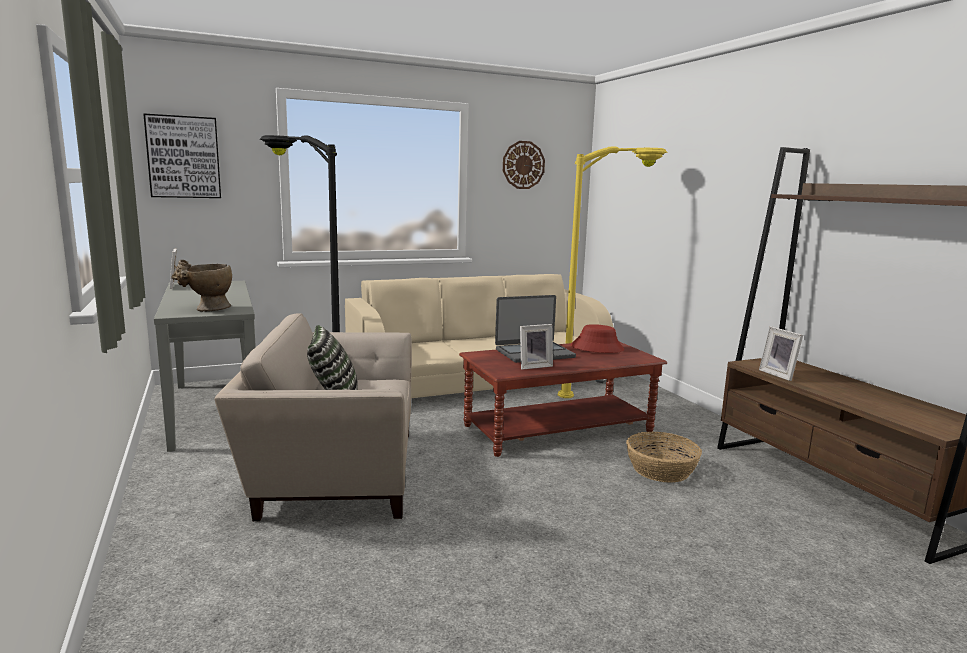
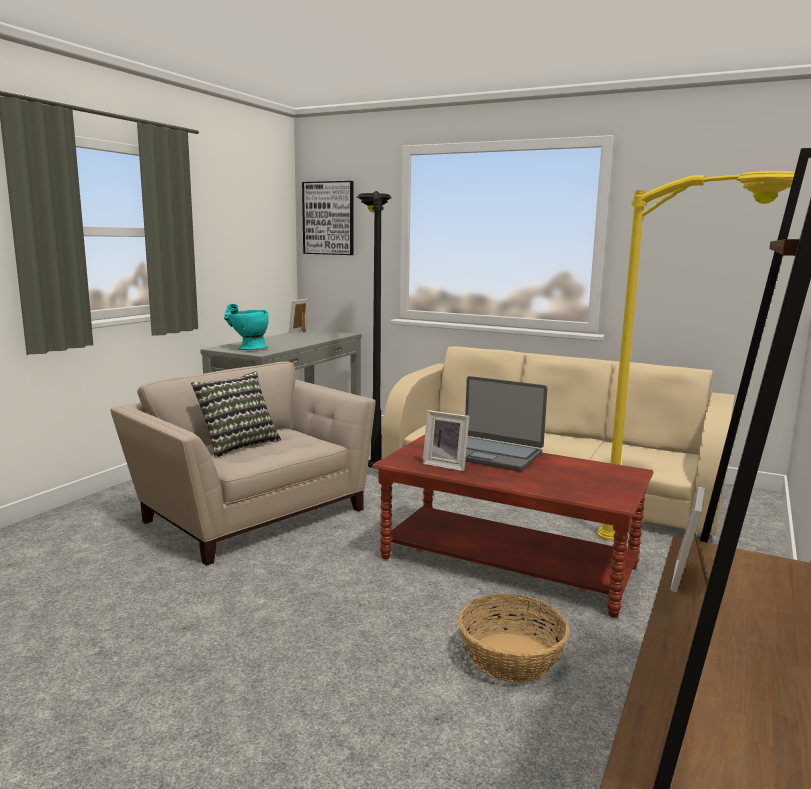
camera: 50 degrees right, 0 degrees up
(207, 309) = (247, 349): beige vase -> turquoise vase
(523, 165) = (695, 212): wall clock -> none
(597, 348) = (587, 471): red hat -> none

